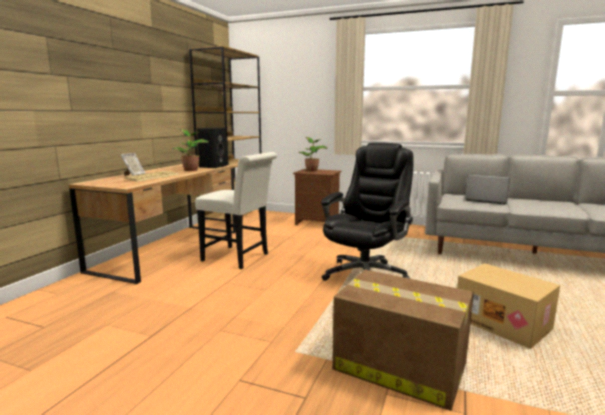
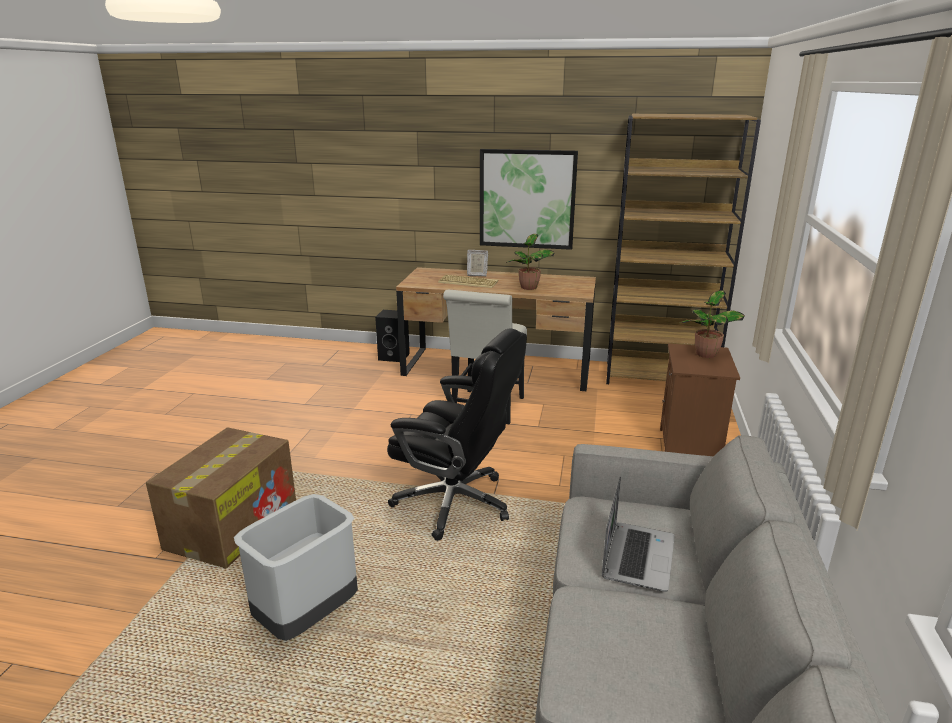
camera: 80 degrees right, 10 degrees up
(143, 108) = (527, 199): none -> picture
(213, 166) = (571, 291): black speaker -> black speaker (395, 356)
(503, 323) = (307, 619): cardboard box -> grey trash can

